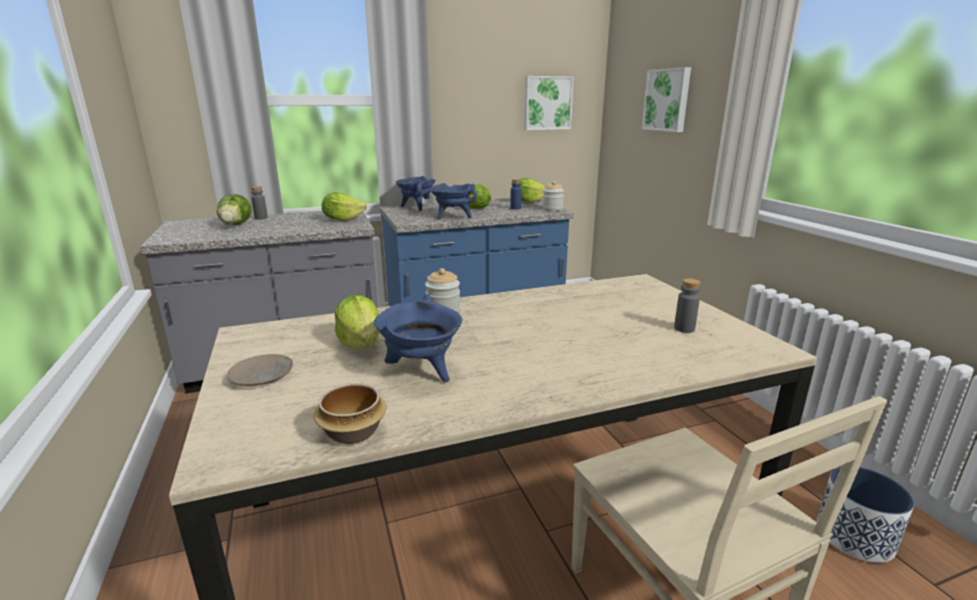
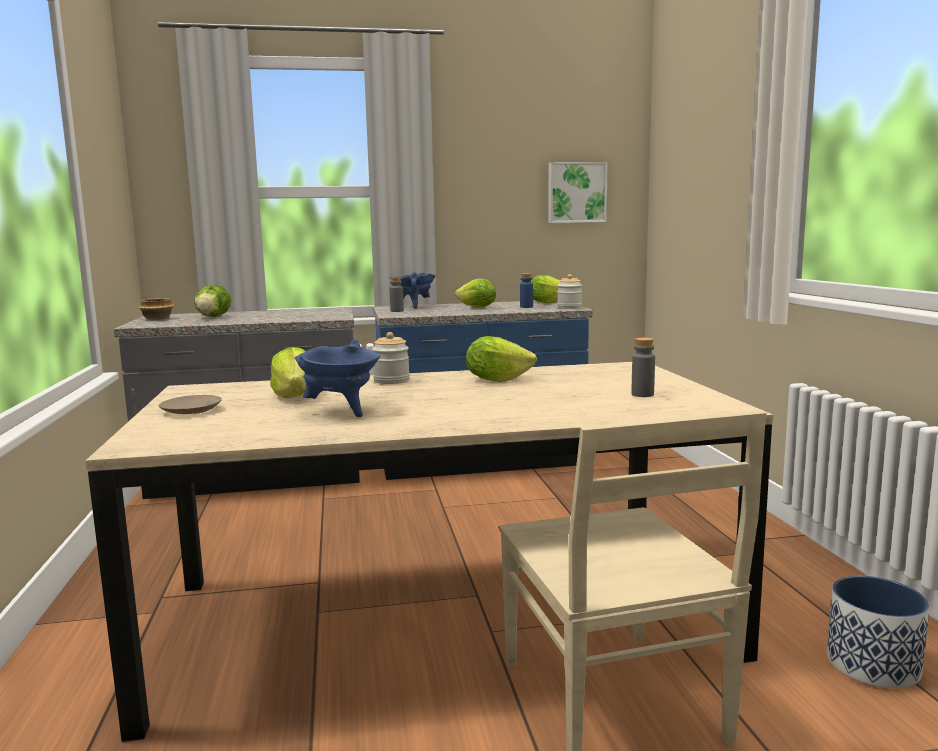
camera: 10 degrees right, 10 degrees down
(261, 218) = (241, 313): grey bottle -> grey bottle (397, 311)
(342, 219) = (325, 314): lettuce -> lettuce (497, 380)
(354, 432) = (254, 438): bowl -> bowl (158, 319)
(453, 217) = (447, 312): blue cooking pot -> none
(667, 100) = (706, 180): picture -> none

